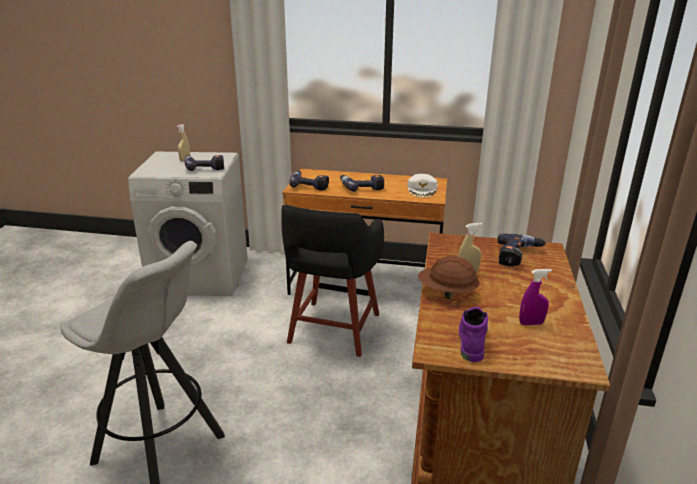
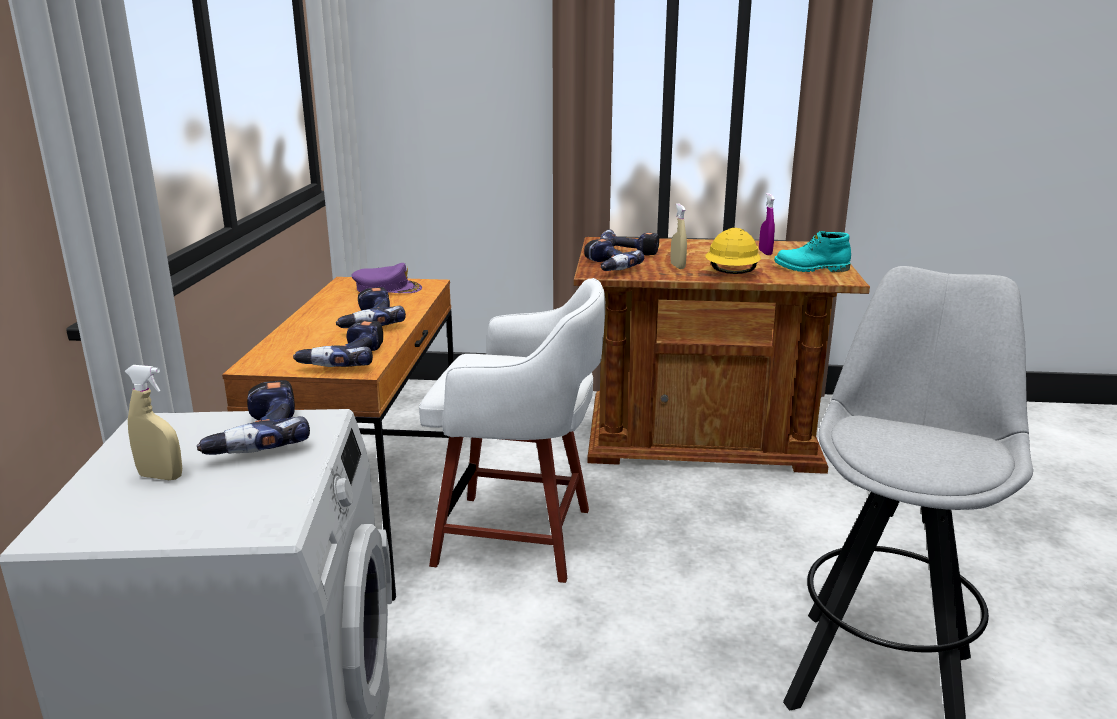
camera: 95 degrees left, 5 degrees down
(333, 330) = (519, 538): black stool -> white stool
(422, 189) = (387, 288): white cap -> purple cap
(447, 293) = (732, 274): brown hard hat -> yellow hard hat
(459, 244) = (606, 267): none -> power drill
(471, 339) = (811, 269): purple boot -> turquoise boot

